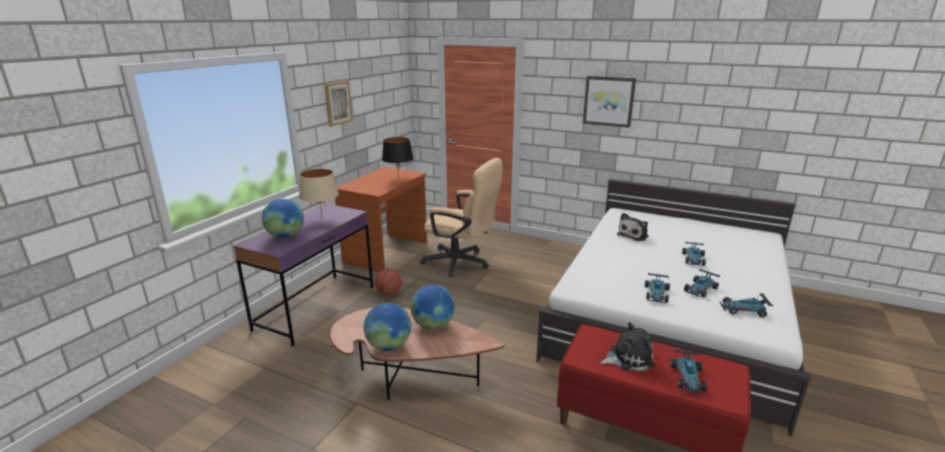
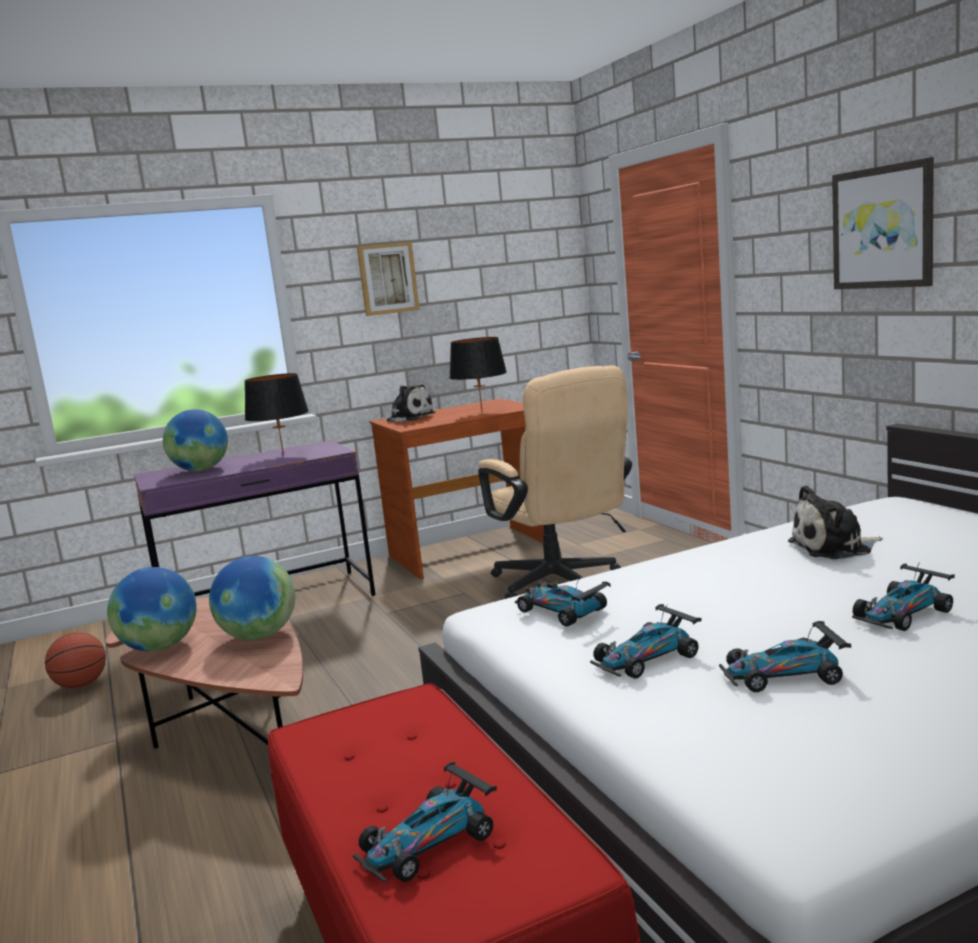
camera: 40 degrees right, 10 degrees down
(321, 218) = (283, 455): beige table lamp -> black table lamp
(389, 293) = (383, 608): basketball -> basketball (81, 685)
(628, 358) = (389, 762): plush toy -> plush toy (409, 418)
(743, 310) = (816, 745): toy car -> toy car (561, 611)

